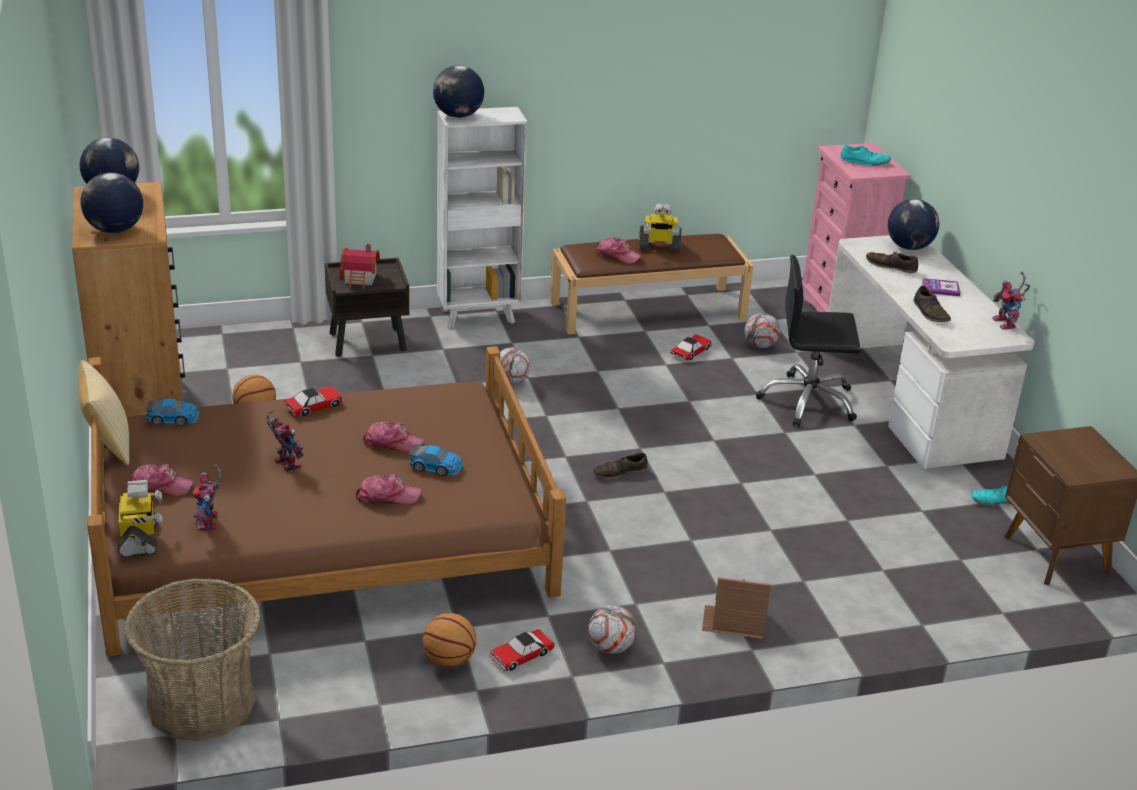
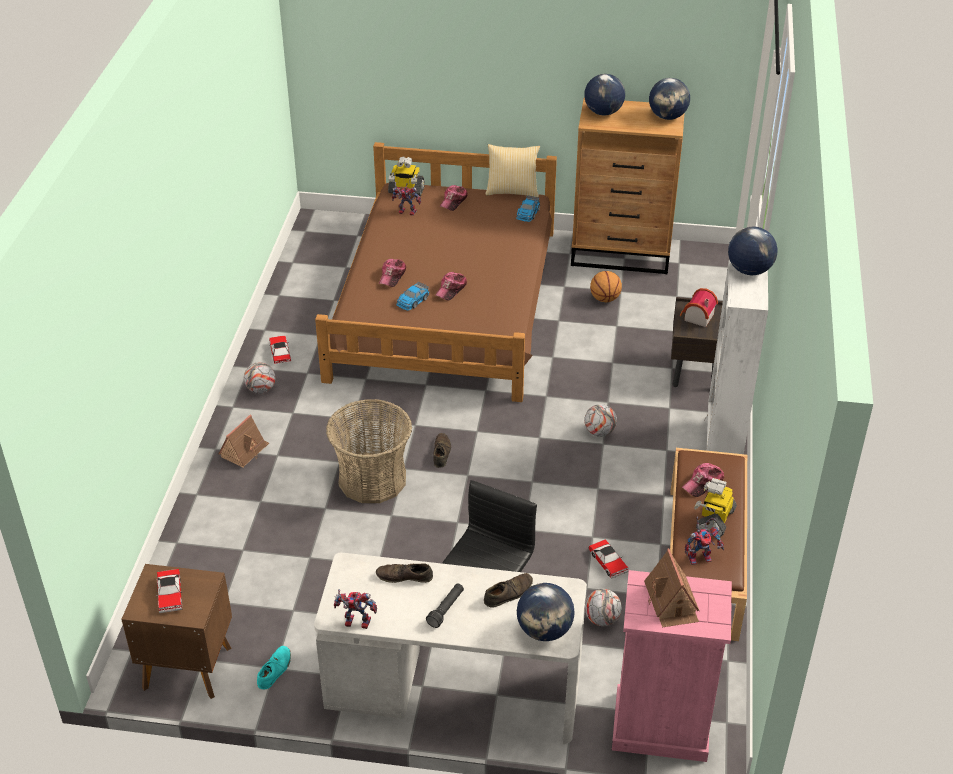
camera: 115 degrees right, 10 degrees up
(201, 703) = (322, 241): basket -> basket (372, 479)
(284, 463) = (452, 245): toy robot -> toy robot (700, 556)
(314, 406) = (515, 267): toy car -> toy car (170, 594)
(449, 660) = (295, 325): basketball -> none
(864, 162) = (672, 602): turquoise shoe -> toy house
(940, 288) = (446, 609): book -> black flashlight

